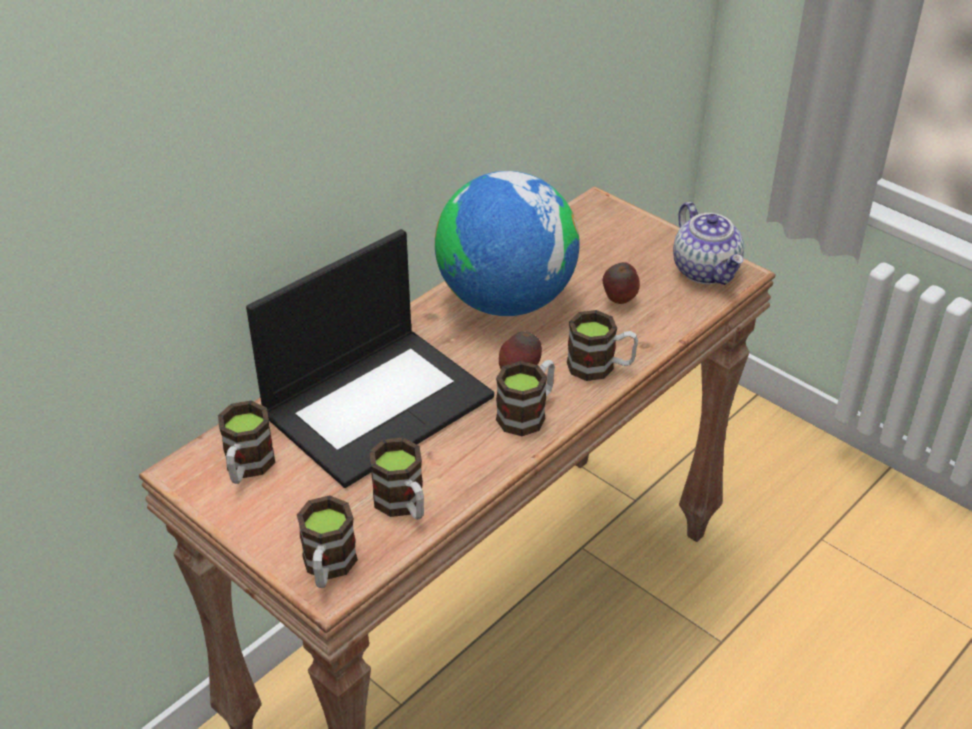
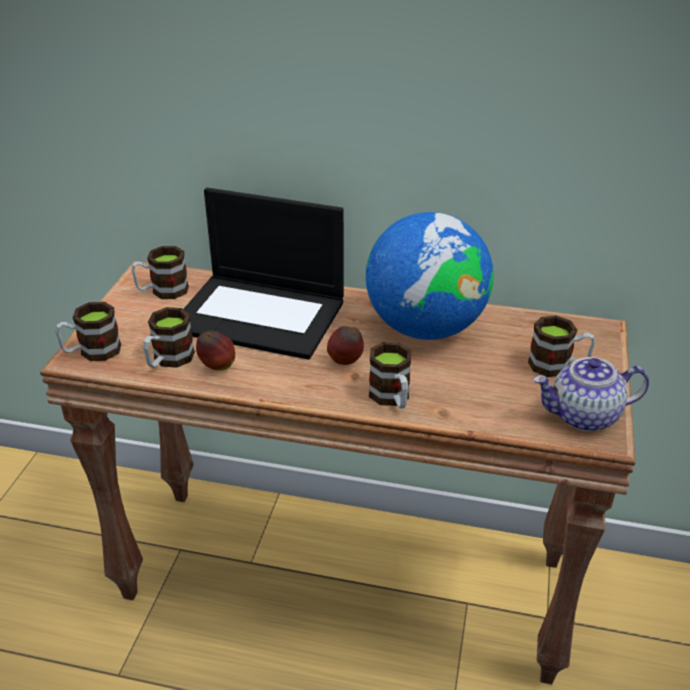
camera: 60 degrees right, 5 degrees down
(528, 413) = (305, 381): mug -> mug (558, 366)
(619, 301) = (485, 381): apple -> apple (217, 367)
(706, 271) = (584, 416): teapot -> teapot turned 45 degrees clockwise

